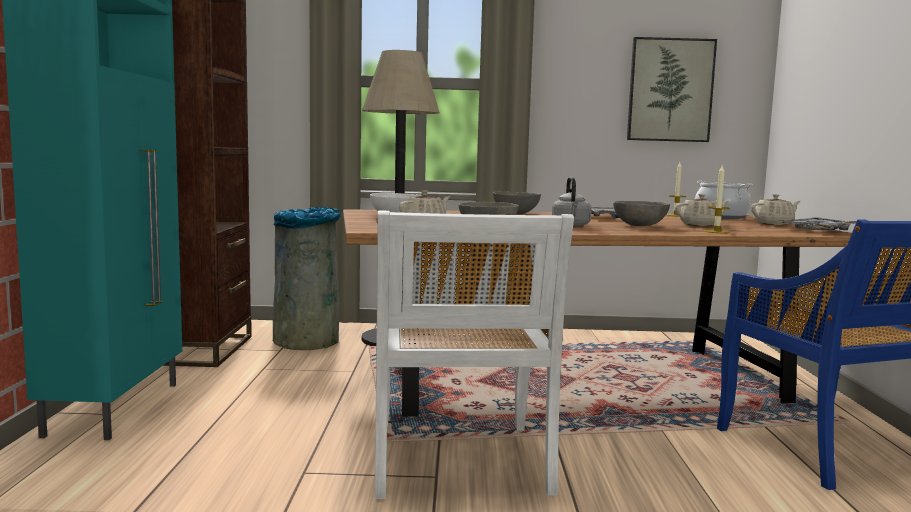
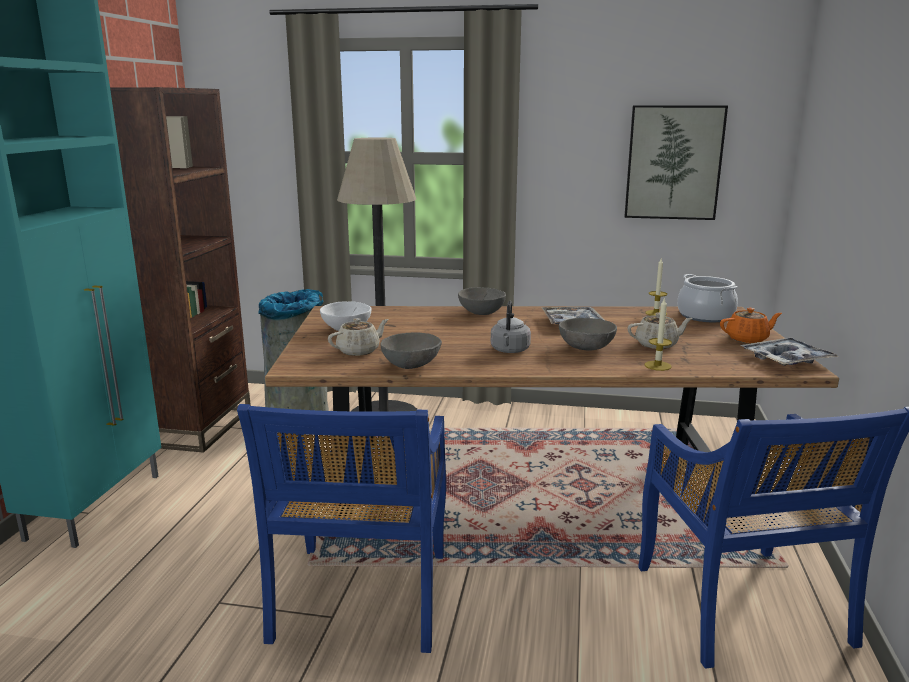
camera: 10 degrees right, 10 degrees up
(459, 463) = (361, 599): white chair -> blue chair
(774, 224) = (747, 339): beige teapot -> orange teapot

